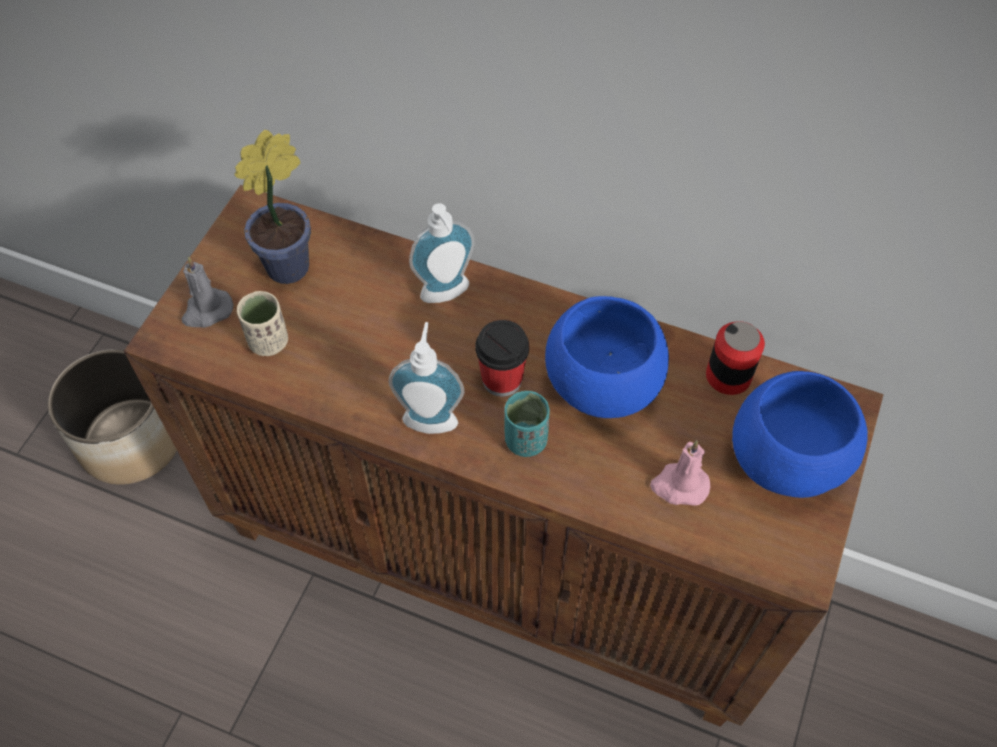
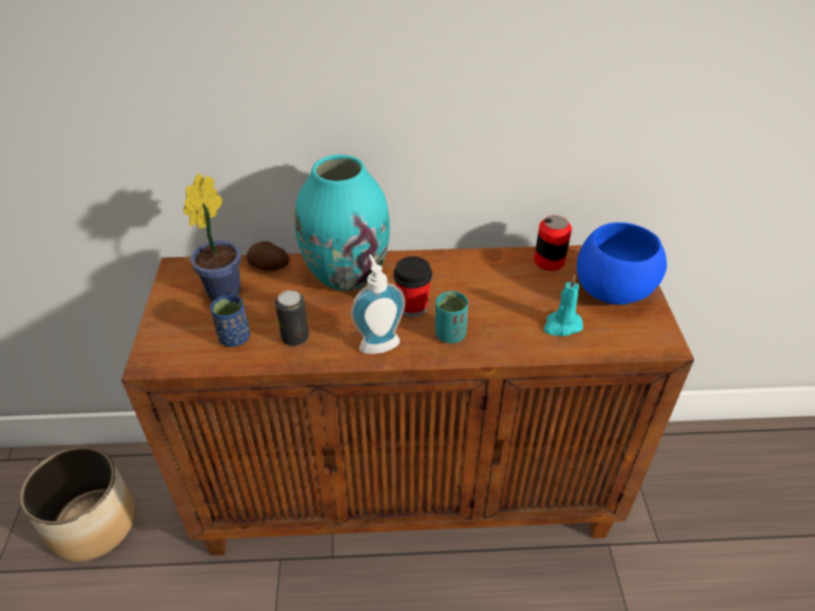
camera: 25 degrees left, 15 degrees down
(207, 311) = (176, 335): grey candle -> none
(268, 341) = (234, 338): beige cup -> blue cup
(337, 369) = (295, 337): none -> can
(358, 246) = (268, 266): none -> potato
(447, 295) = (346, 274): soap dispenser -> turquoise vase
(603, 383) = (477, 289): blue bowl -> none
(679, 485) = (561, 325): pink candle -> turquoise candle

